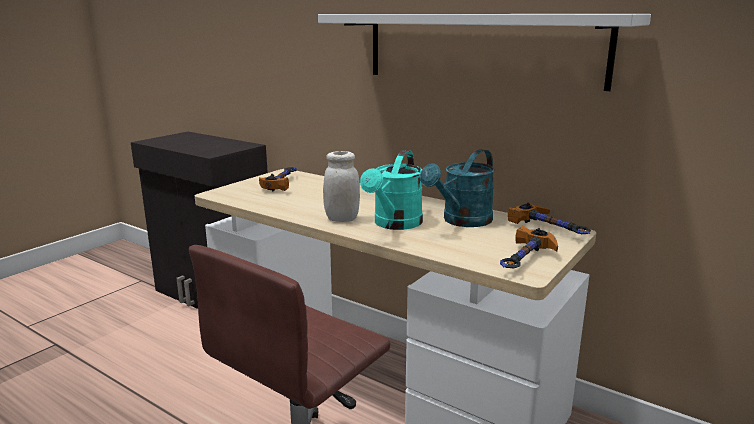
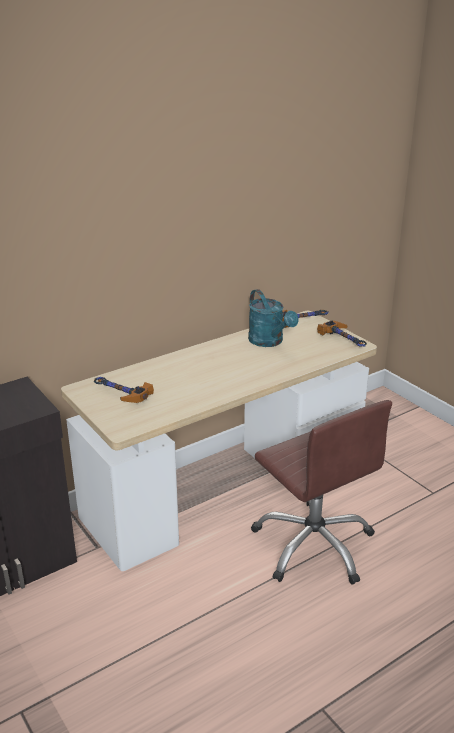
camera: 70 degrees left, 10 degrees up
(342, 219) = (236, 381): white jar -> none
(394, 224) = (260, 364): turquoise watering can -> none
(479, 48) = (232, 221): white shelf -> none

